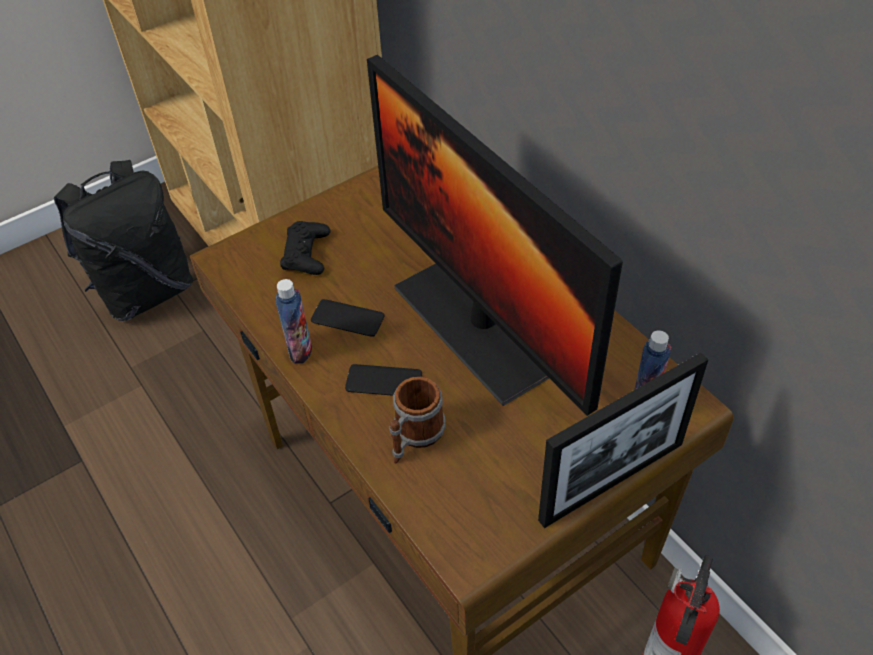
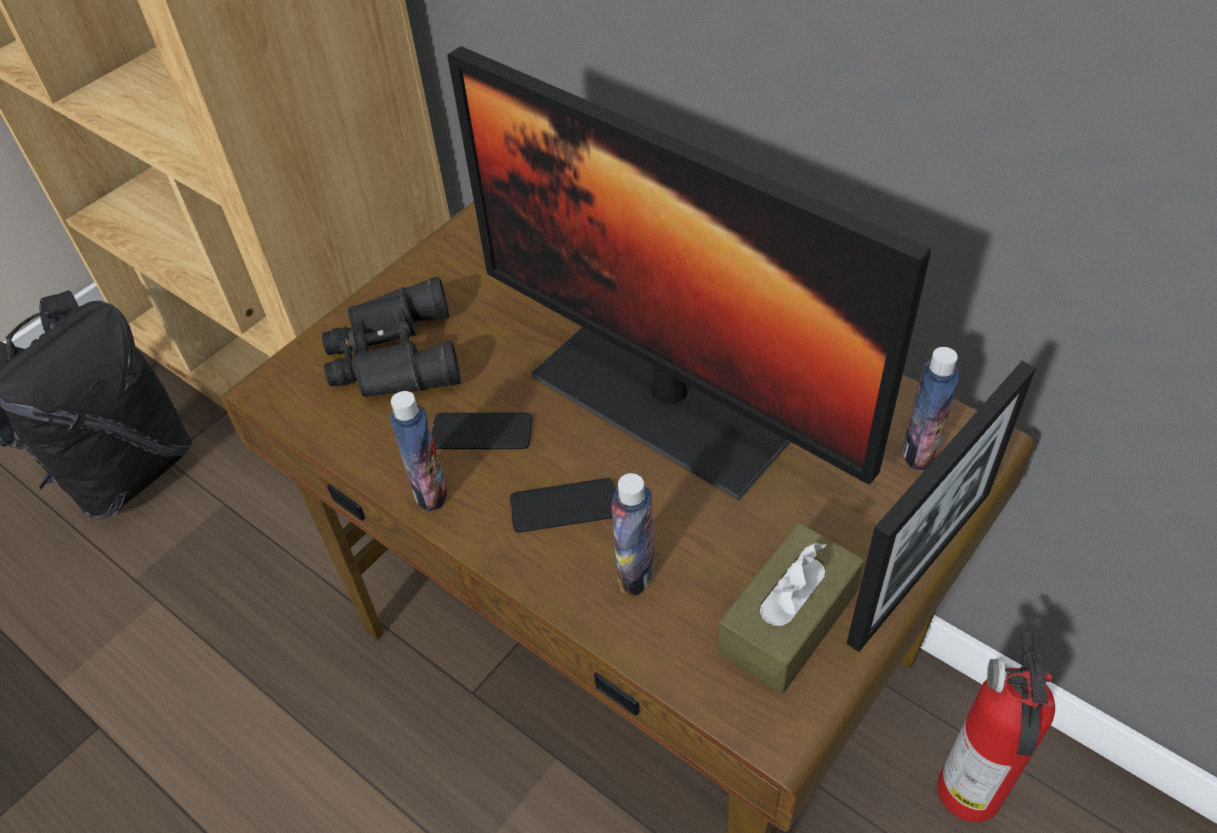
camera: 15 degrees left, 0 degrees up
(306, 253) = (391, 356): black game controller -> black binoculars
(414, 437) = (635, 572): mug -> bottle
(503, 496) = (787, 622): none -> brown tissue box

